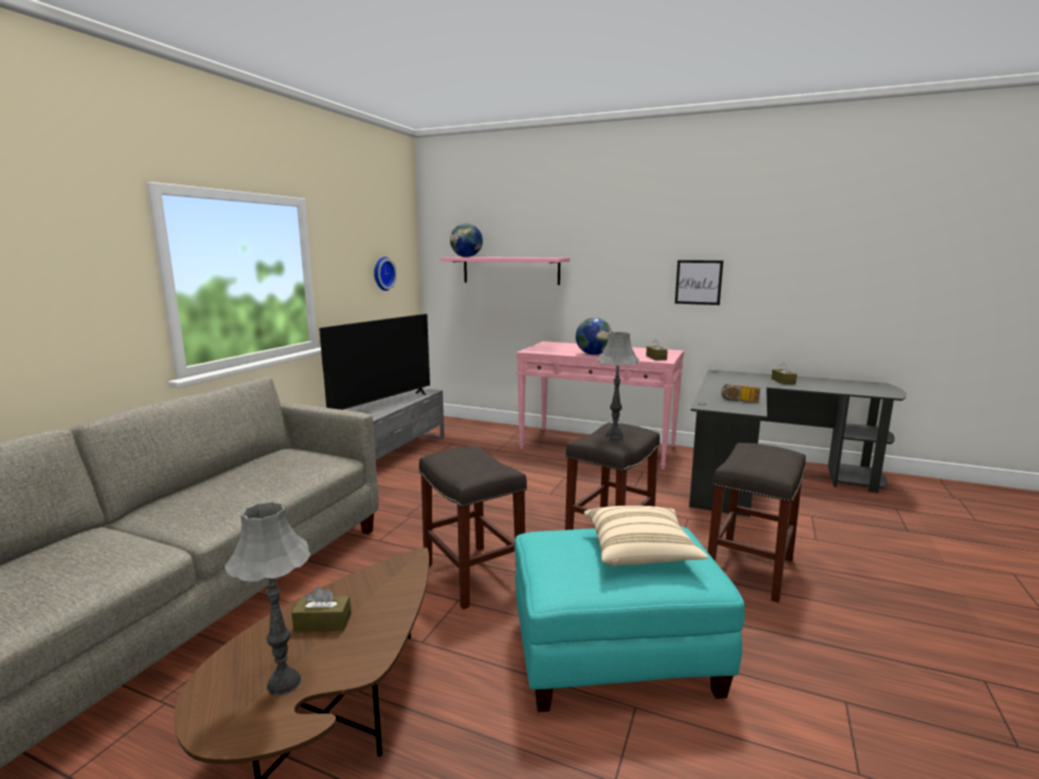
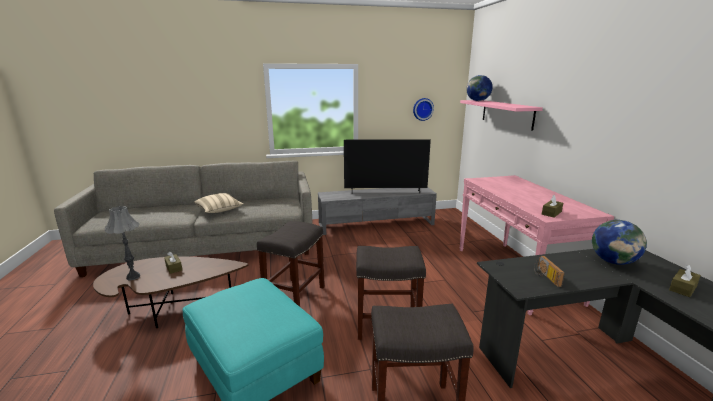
camera: 55 degrees right, 5 degrees up
(593, 354) = (509, 195): globe -> globe (613, 261)
(614, 435) = (389, 254): grey table lamp -> none
(640, 552) = (255, 316): beige pillow -> beige pillow (219, 210)
(698, 282) = (642, 147): picture -> none

